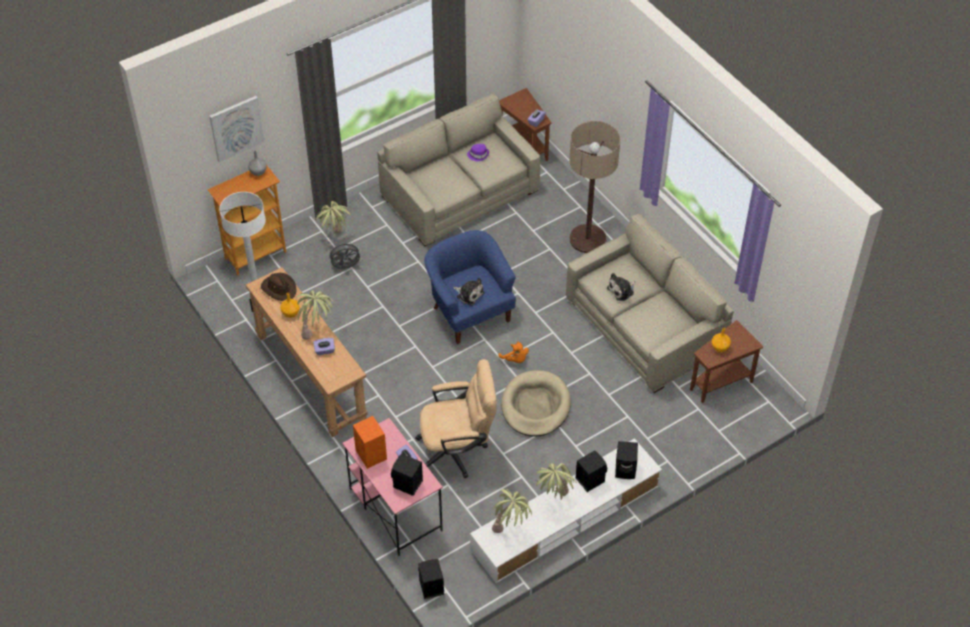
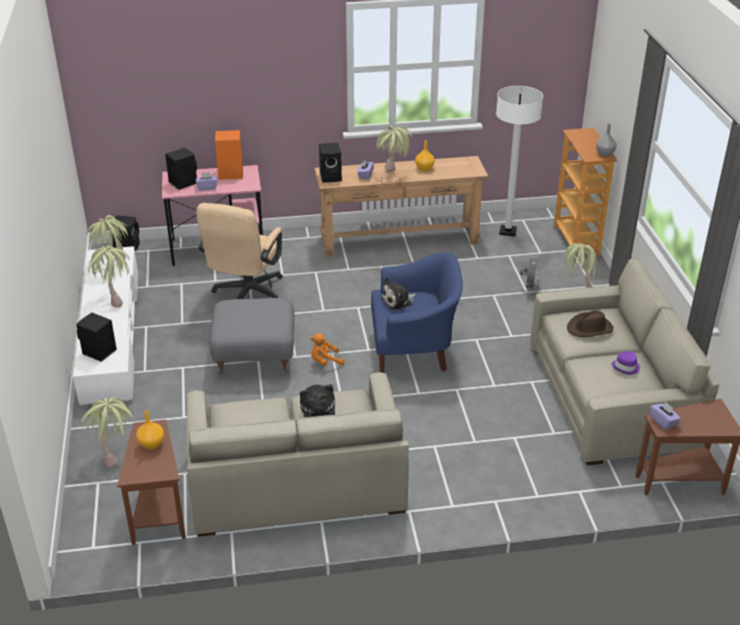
camera: 115 degrees right, 15 degrees down
(236, 128) = (619, 85): picture -> none
(279, 288) = (460, 169): brown hat -> brown hat (590, 328)
(535, 406) = (254, 357): beige dog bed -> grey ottoman
(587, 239) = (472, 481): floor lamp -> none
(589, 479) = (113, 326): black speaker -> black speaker (331, 176)
(688, 436) = (115, 454): none -> potted plant

